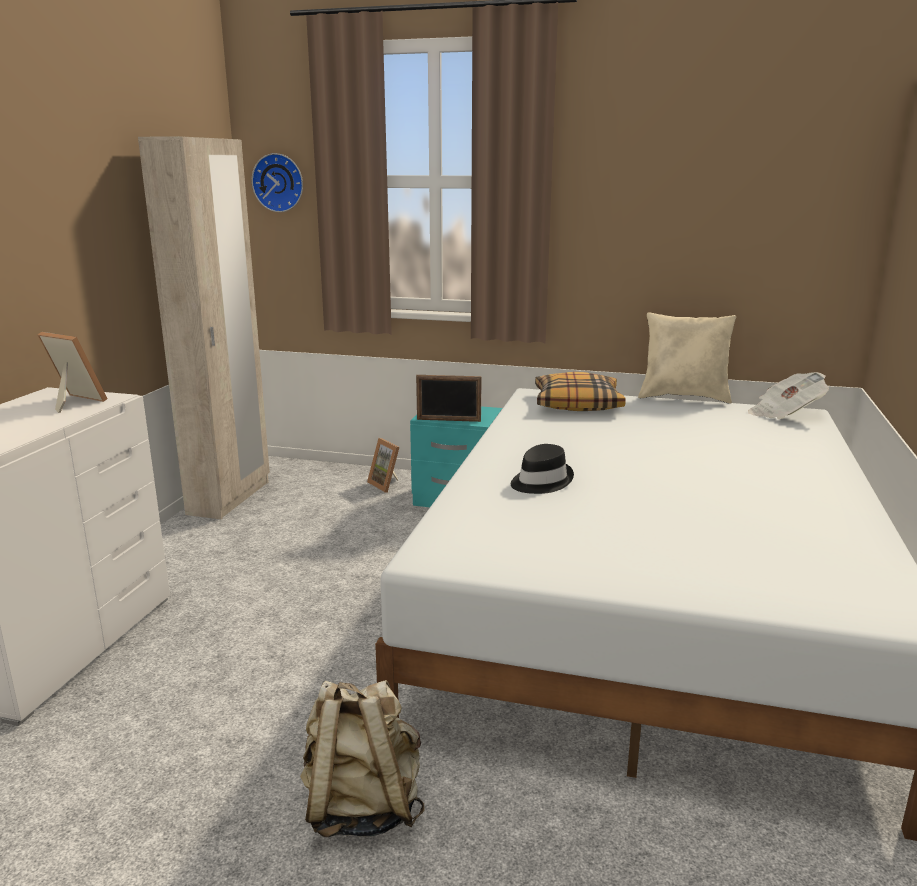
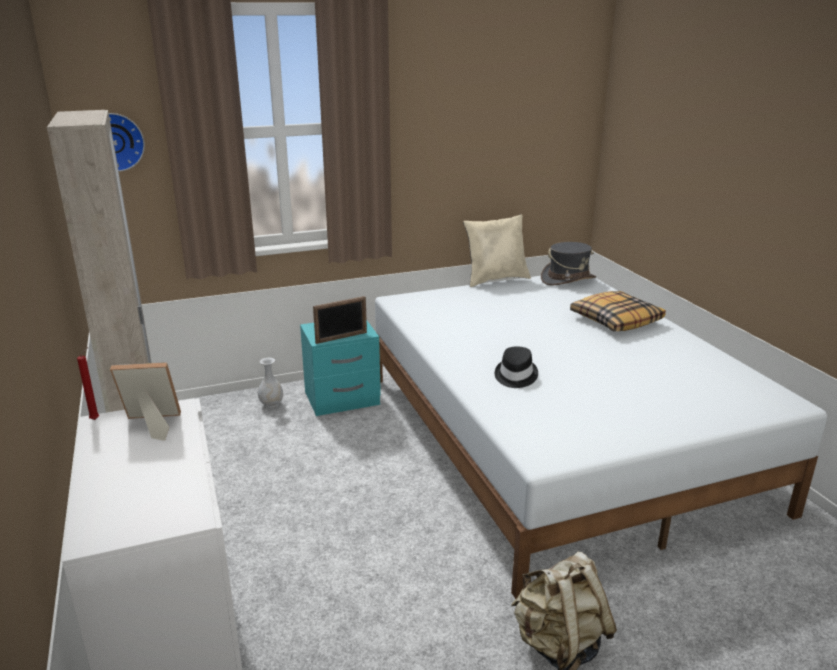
camera: 35 degrees left, 5 degrees up
(52, 390) = (96, 419): none -> red candle
(387, 484) = (272, 404): picture frame -> white vase
(577, 404) = (440, 302): pillow -> pillow (615, 320)
(784, 414) = (568, 279): newspaper -> grey hat

